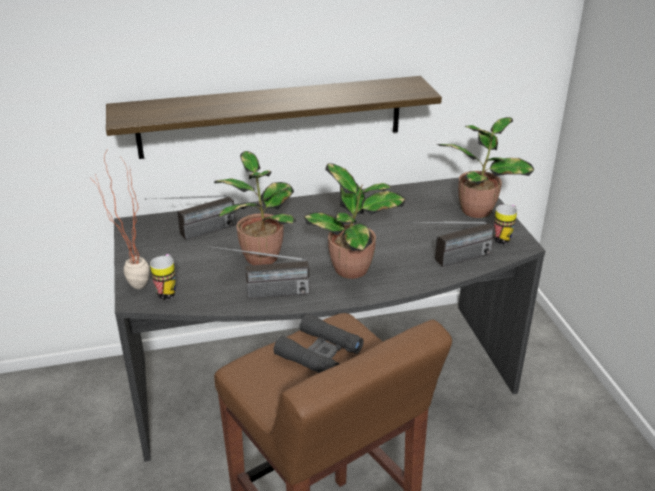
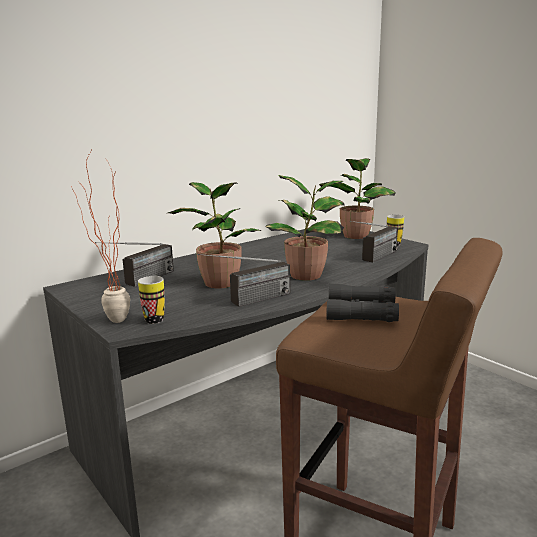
camera: 25 degrees left, 15 degrees down
(271, 117) = (184, 175): shelf -> none

